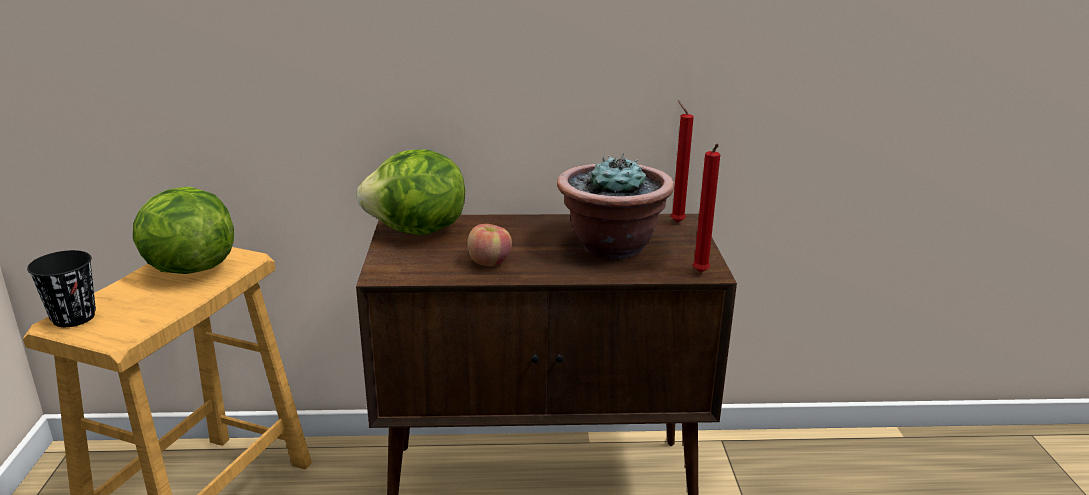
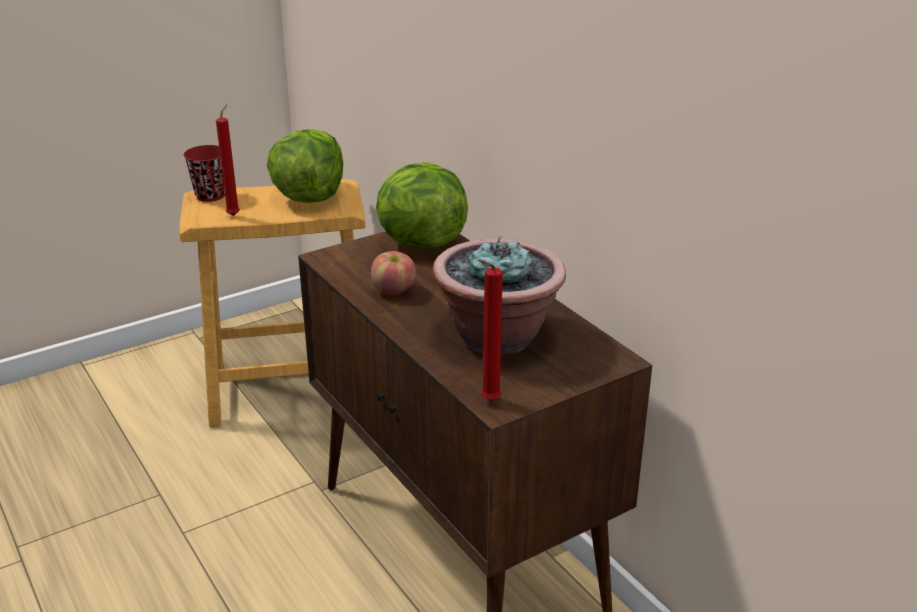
camera: 60 degrees right, 5 degrees up
(74, 317) = (210, 196): black cup -> red cup
(675, 222) = (606, 356): red candle -> red candle (234, 215)

